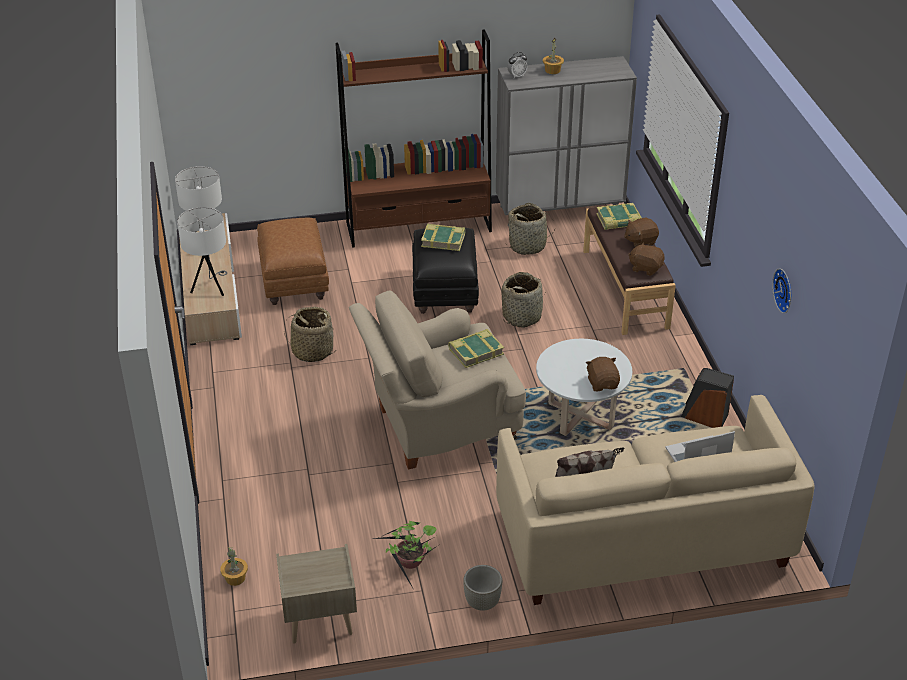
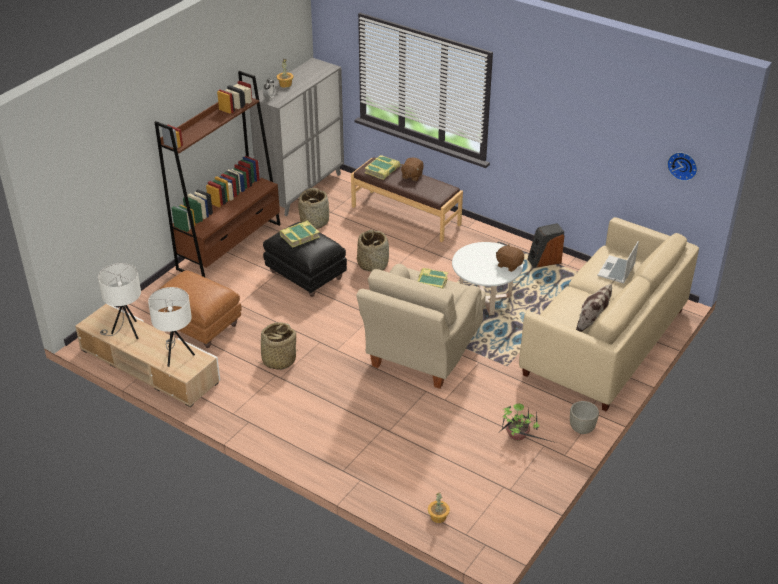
camera: 45 degrees left, 0 degrees up
(319, 620) = (518, 502): beige nightstand -> none
(645, 268) = (437, 189): brown plush toy -> none
(785, 290) = (608, 143): wall clock -> wall clock (683, 165)

